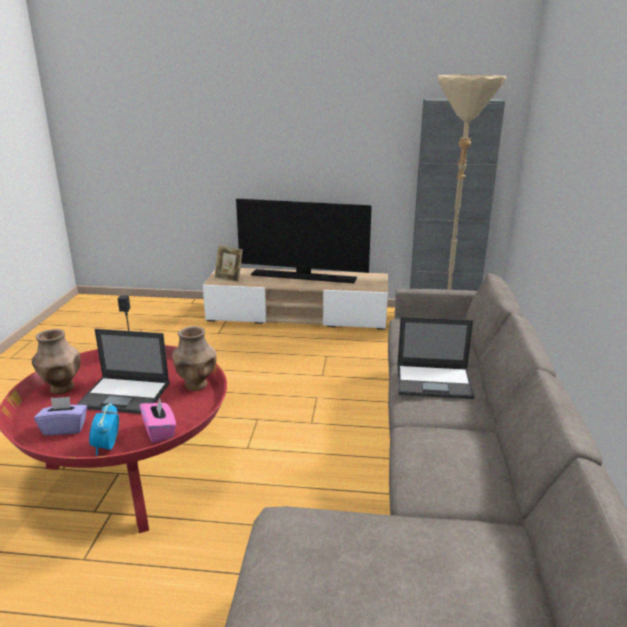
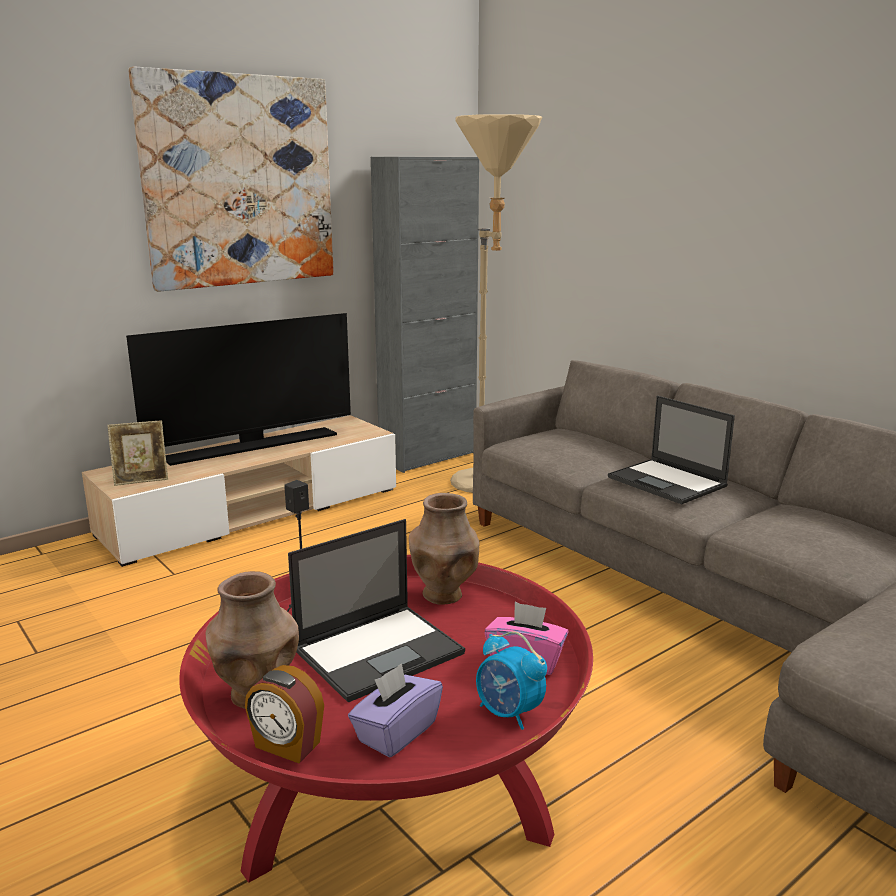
camera: 45 degrees left, 5 degrees down
(30, 411) = (286, 746): none -> alarm clock
(324, 113) = (239, 182): none -> picture
(434, 381) = (668, 482): laptop -> laptop turned 90 degrees clockwise

